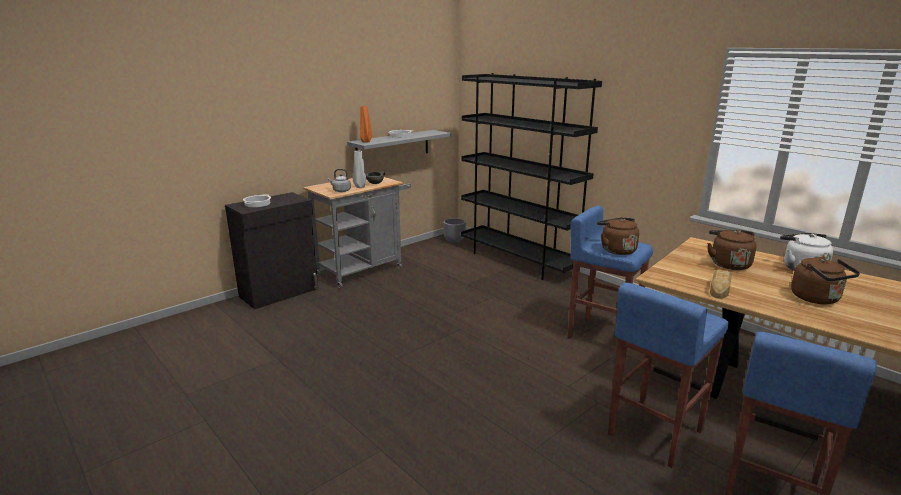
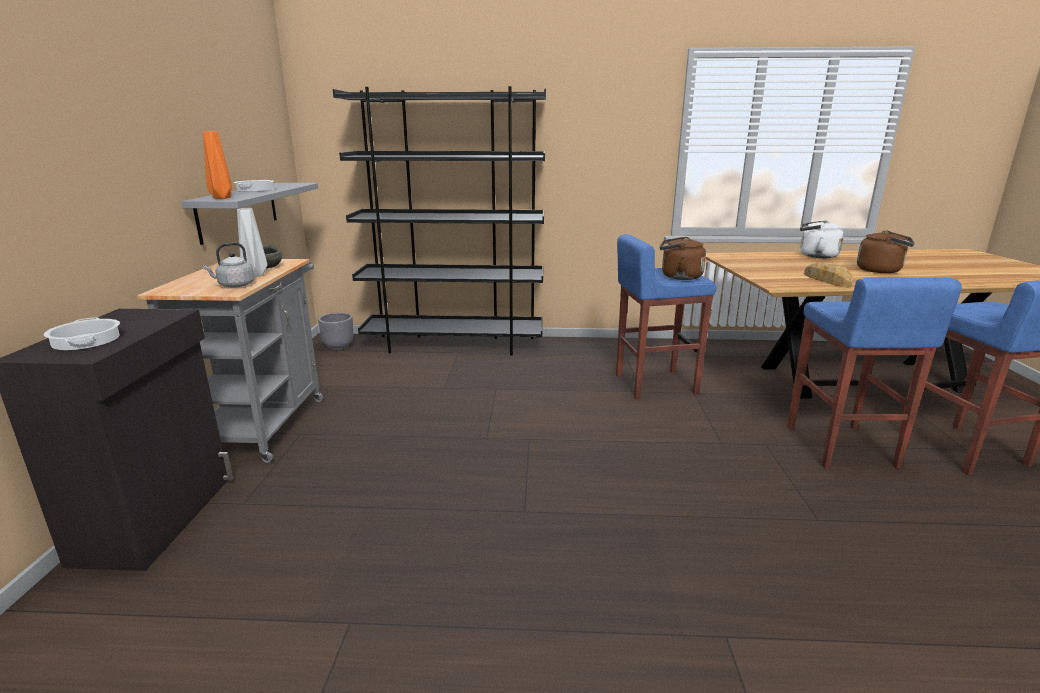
camera: 45 degrees left, 0 degrees up
(728, 264) = (778, 264): brown kettle -> none

